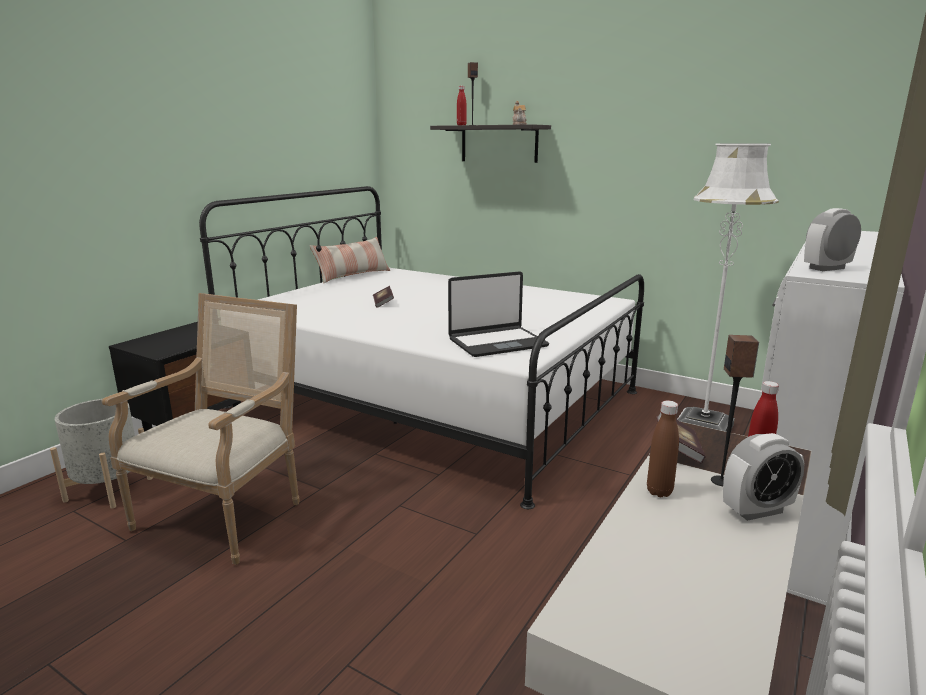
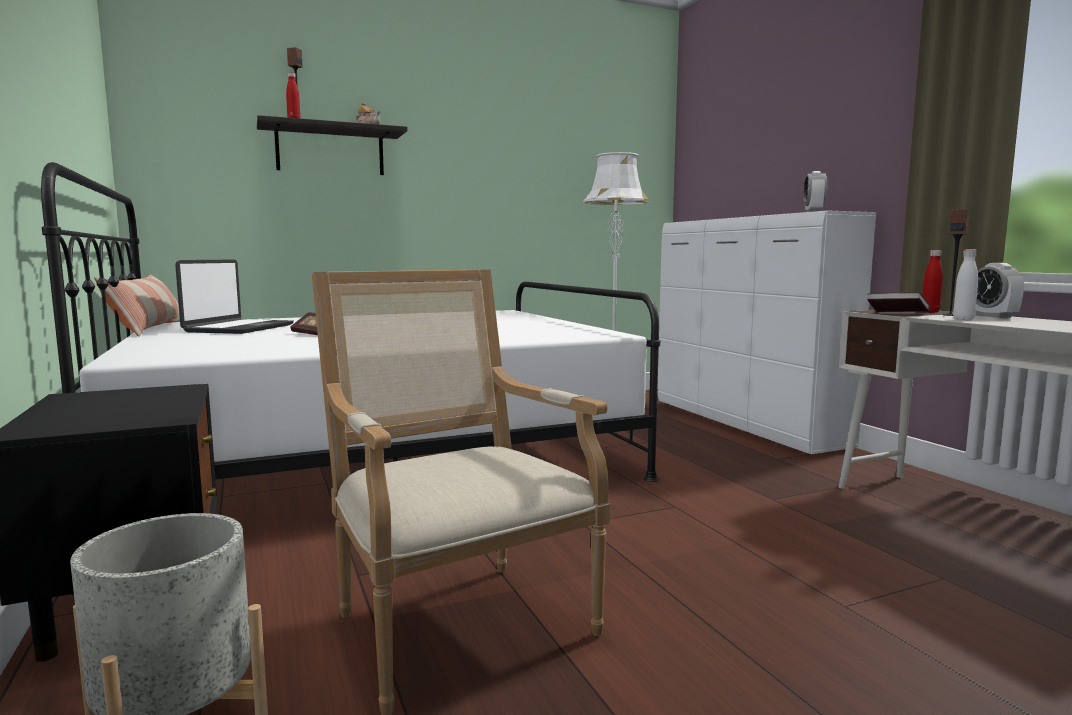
camera: 55 degrees left, 10 degrees down
(497, 343) = (549, 332): laptop -> laptop (238, 328)
(659, 491) = (963, 319): brown bottle -> white bottle
(757, 510) = (993, 316): alarm clock -> alarm clock turned 150 degrees clockwise

